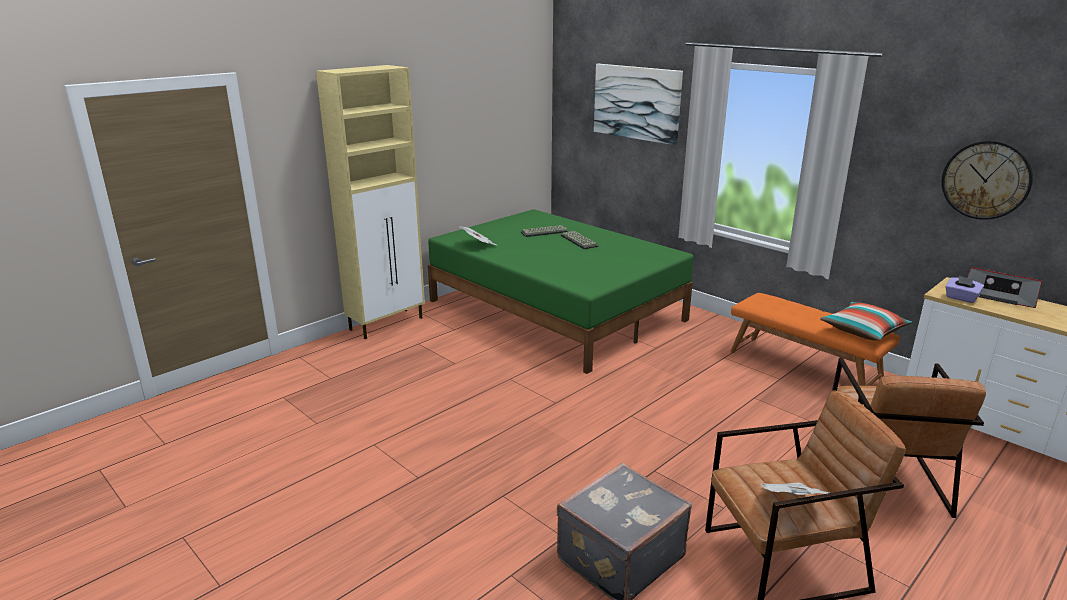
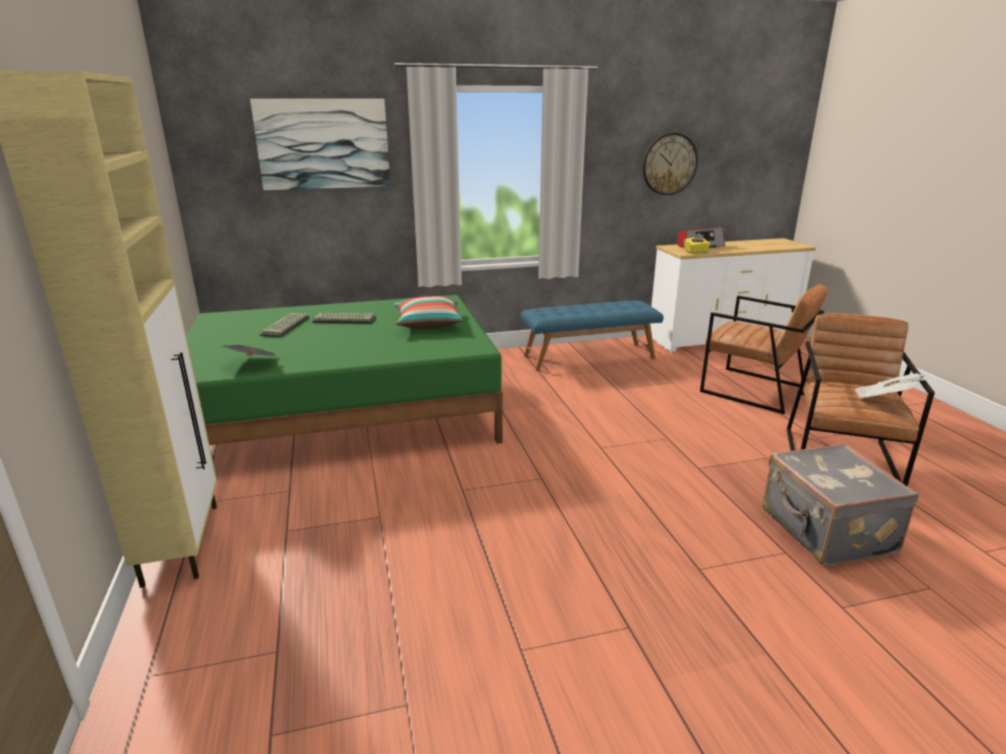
camera: 60 degrees left, 0 degrees up
(804, 367) = (589, 356): orange bench -> blue bench
(863, 331) = (631, 305): pillow -> pillow (428, 323)
(961, 298) = (696, 252): purple tissue box -> yellow tissue box

